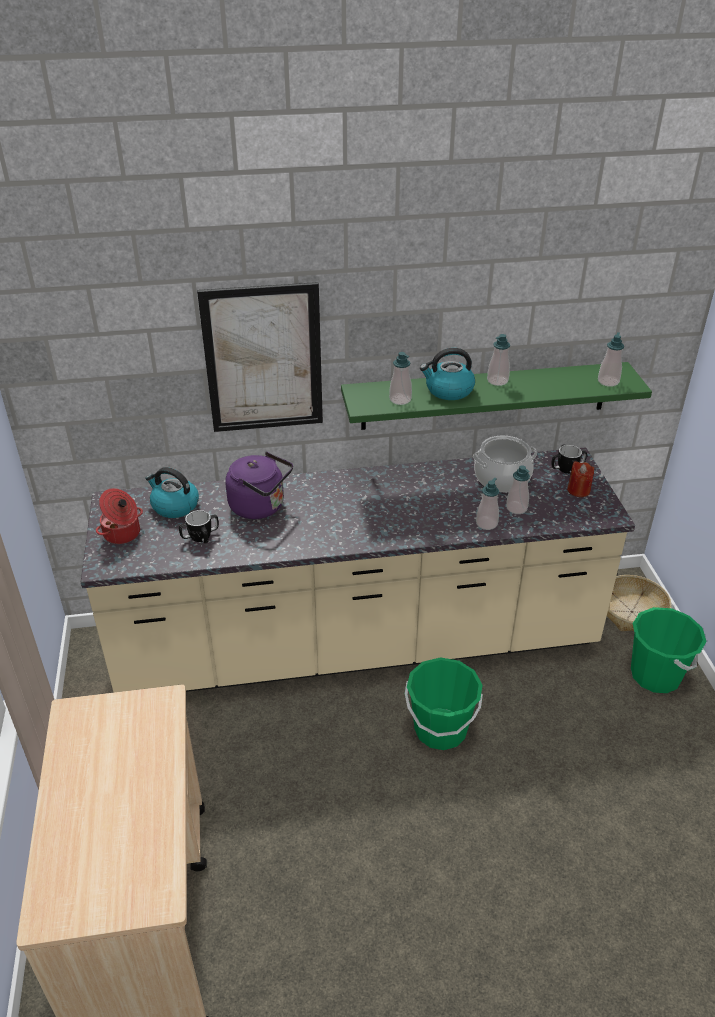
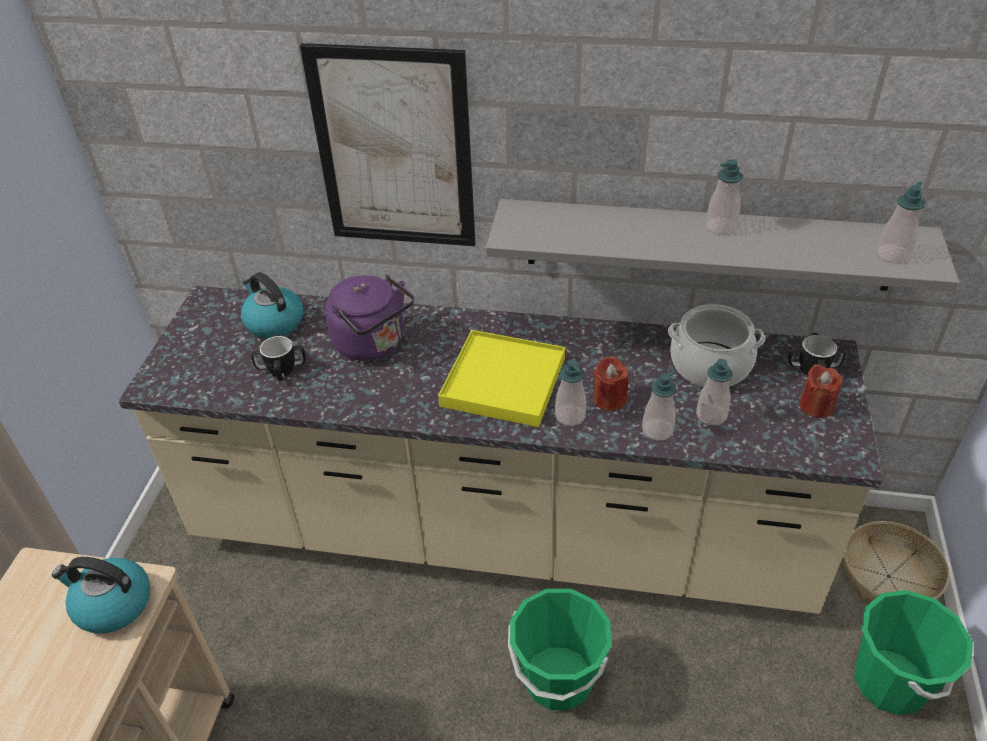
camera: 20 degrees right, 5 degrees up
(122, 534) = (197, 347): cooking pot -> none
(368, 514) = (503, 382): none -> yellow tray
(400, 399) = (567, 234): soap dispenser -> soap dispenser (570, 416)
(446, 511) = (609, 399): none -> red candle
(448, 390) = (641, 231): kettle -> kettle (112, 605)
(485, 396) = (707, 244): green shelf -> grey shelf

